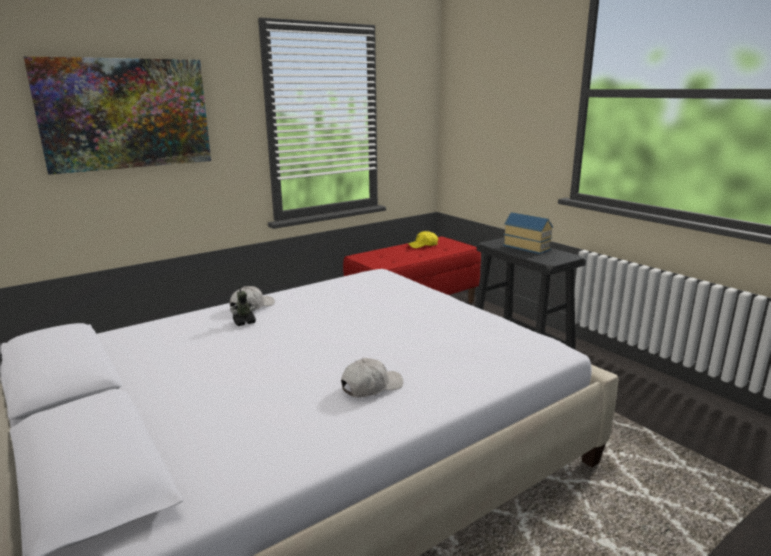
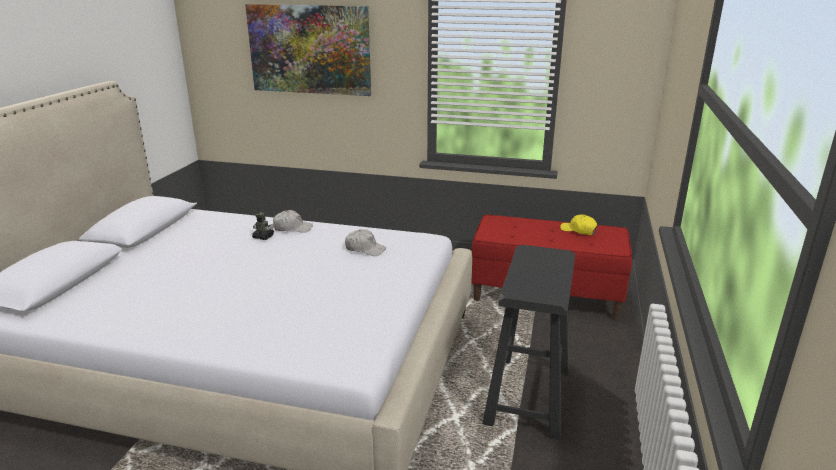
camera: 50 degrees right, 5 degrees up
(371, 386) = (205, 314): white cap -> white cap (365, 249)
(527, 247) = (547, 269): toy house -> none

